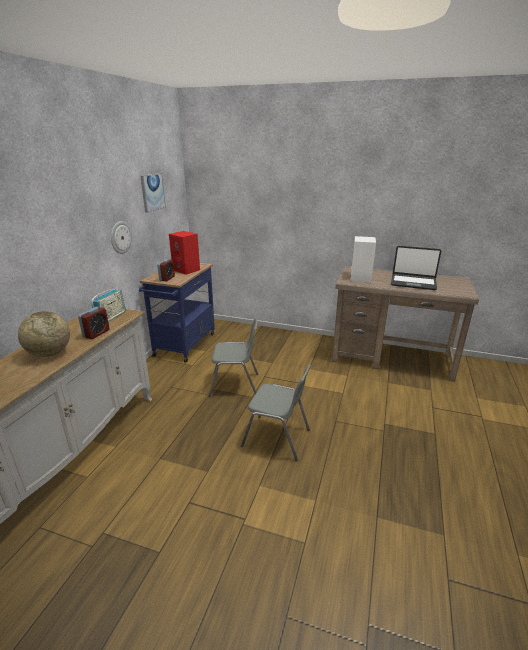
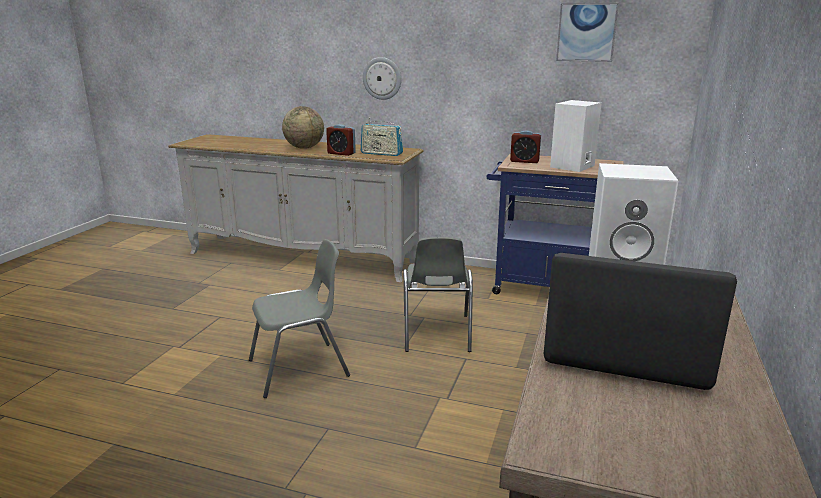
camera: 90 degrees right, 5 degrees down
(120, 237) = (490, 82): wall clock -> wall clock (382, 78)
(187, 270) = (572, 166): red speaker -> white speaker
(277, 438) = (300, 368): grey chair -> grey chair turned 135 degrees counterclockwise
(413, 283) = (625, 352): laptop -> laptop turned 90 degrees clockwise

